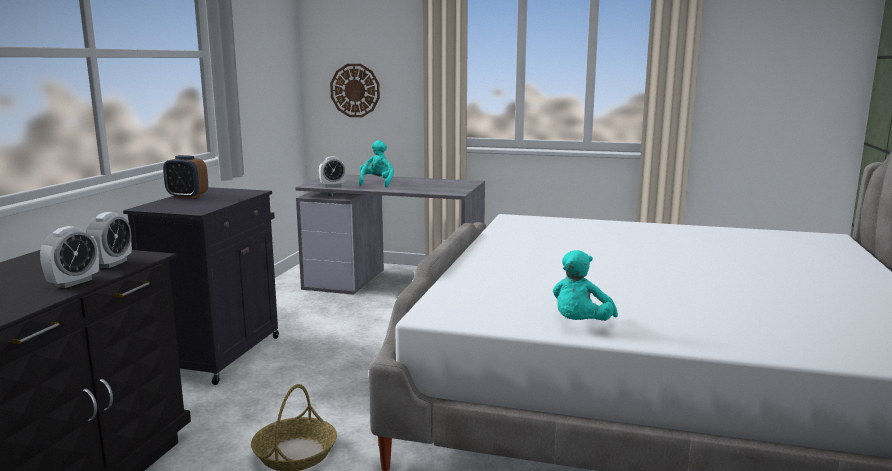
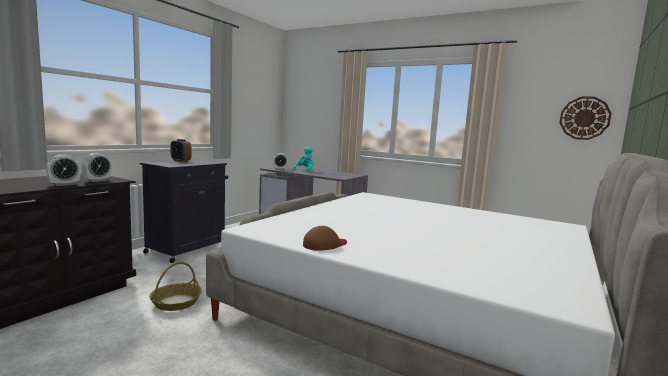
camera: 15 degrees right, 5 degrees down
(355, 90) = (307, 120): wall clock -> wall clock (584, 118)
(580, 325) = (324, 244): turquoise plush toy -> brown cap

